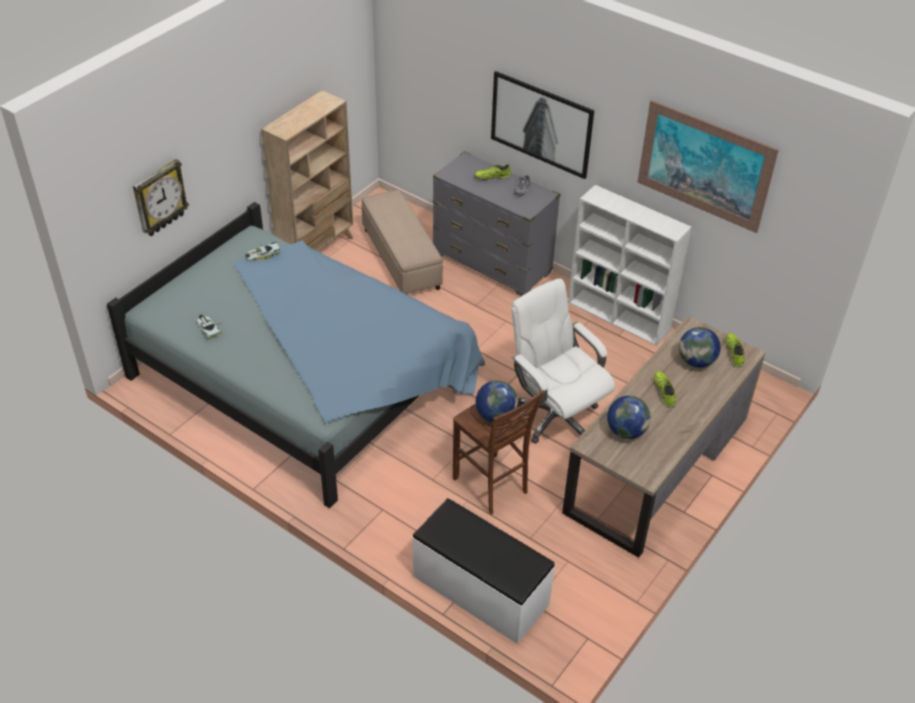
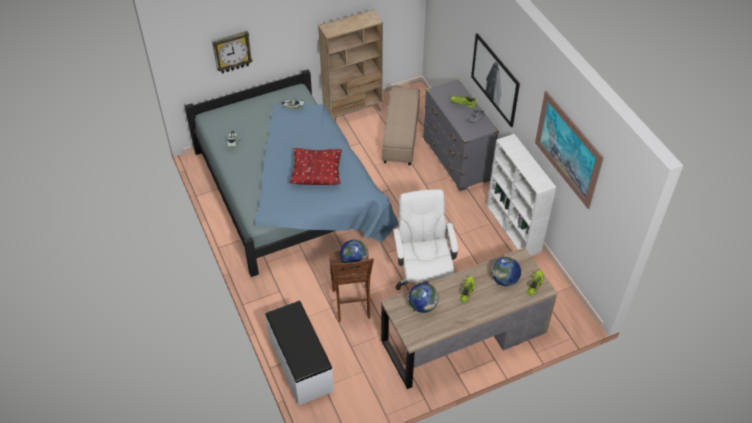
camera: 30 degrees right, 5 degrees up
(358, 324) = (316, 171): none -> red pillow

